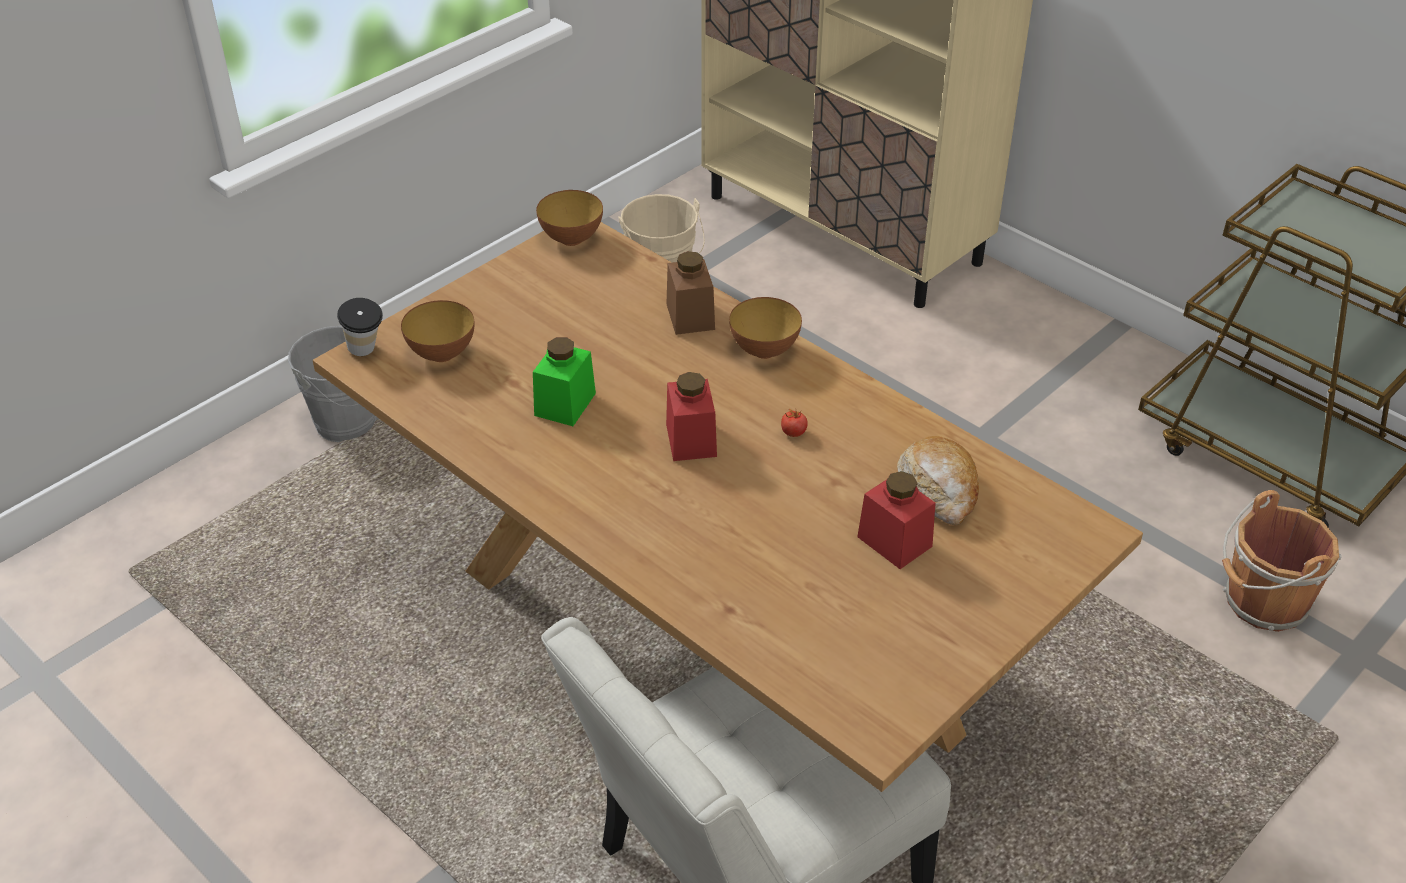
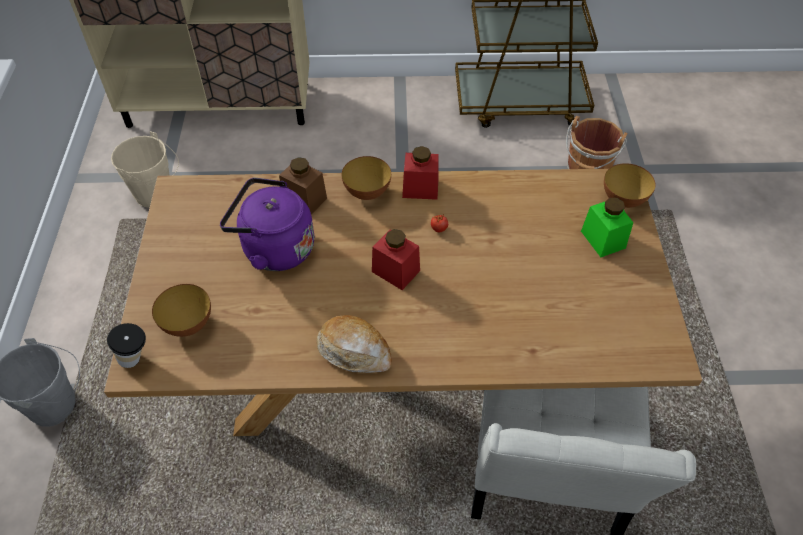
camera: 45 degrees left, 10 degrees up
(565, 404) = (302, 301): green jar -> green jar (603, 239)
(571, 239) = (176, 197): bowl -> bowl (623, 200)
(601, 341) = (274, 248): none -> purple kettle
(894, 541) = (554, 252): red jar -> red jar (420, 188)
(939, 490) = (539, 209): bread -> bread (354, 351)

